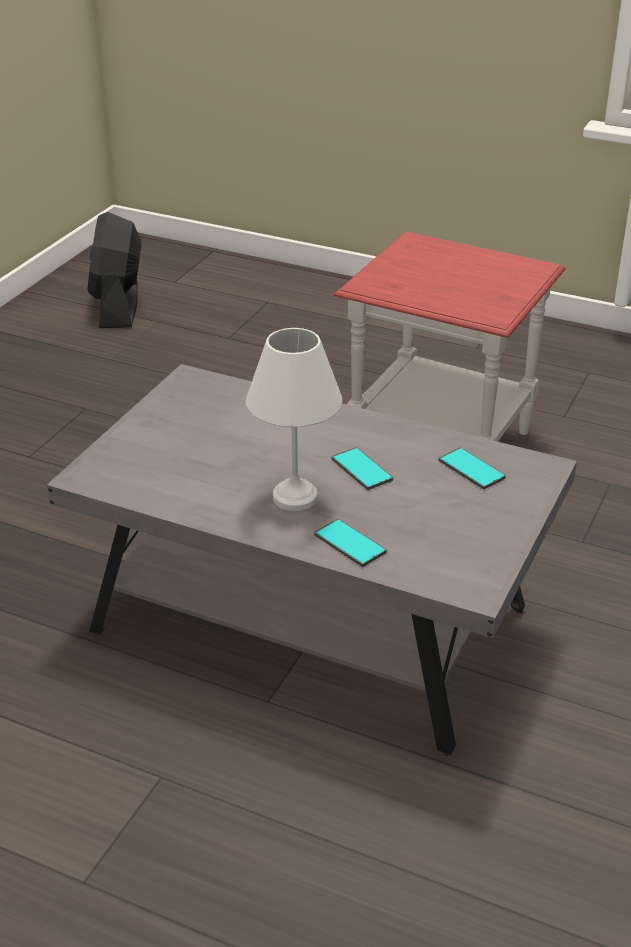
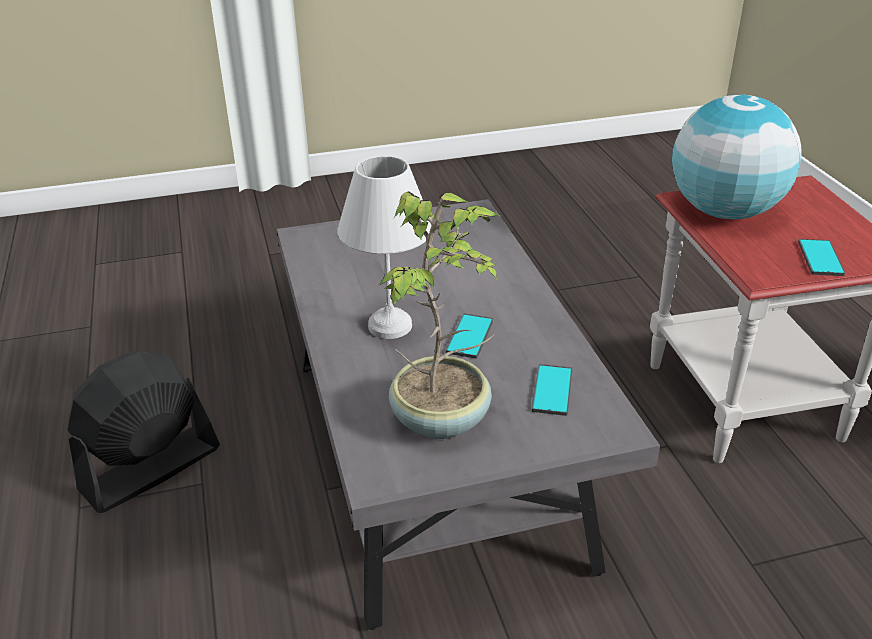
camera: 50 degrees right, 0 degrees up
(118, 307) = (639, 176): black fan -> black fan (150, 468)
(349, 543) = (362, 380): phone -> phone (820, 258)
(403, 284) = (725, 212): none -> globe
(445, 530) = (443, 420): none -> potted plant

